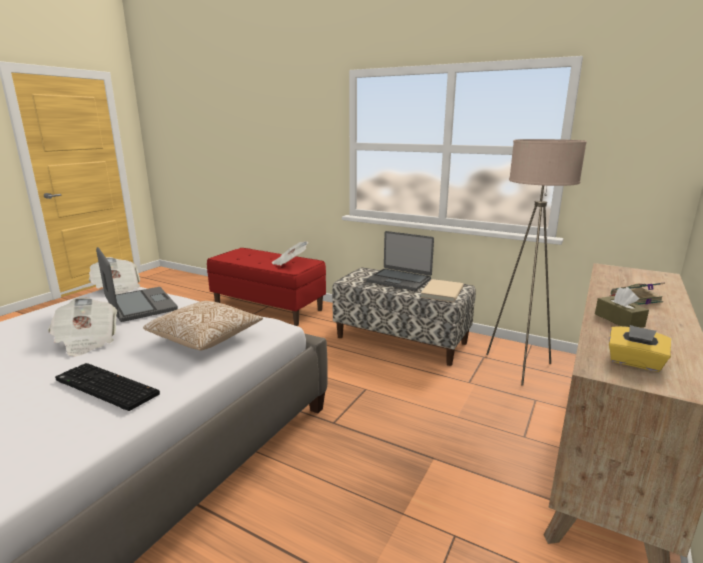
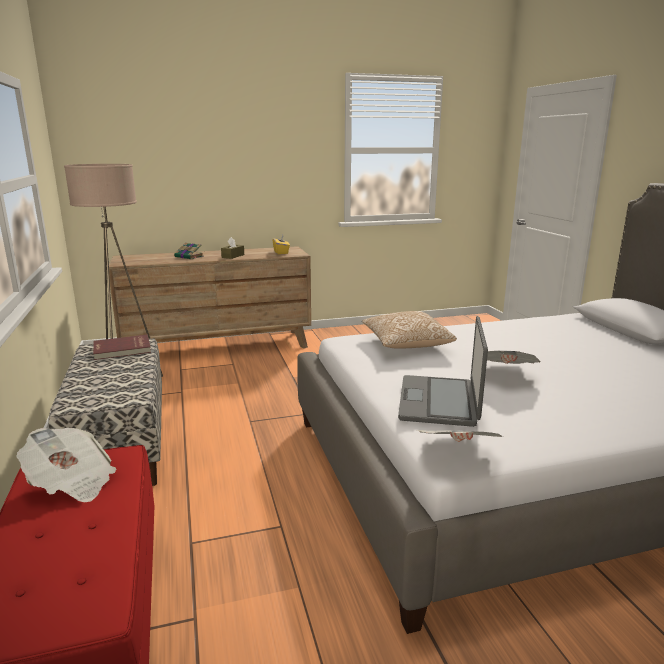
camera: 135 degrees left, 0 degrees up
(104, 388) = (493, 338): keyboard -> none
(399, 280) = (97, 375): laptop -> none
(441, 292) = (122, 349): beige book -> red book

